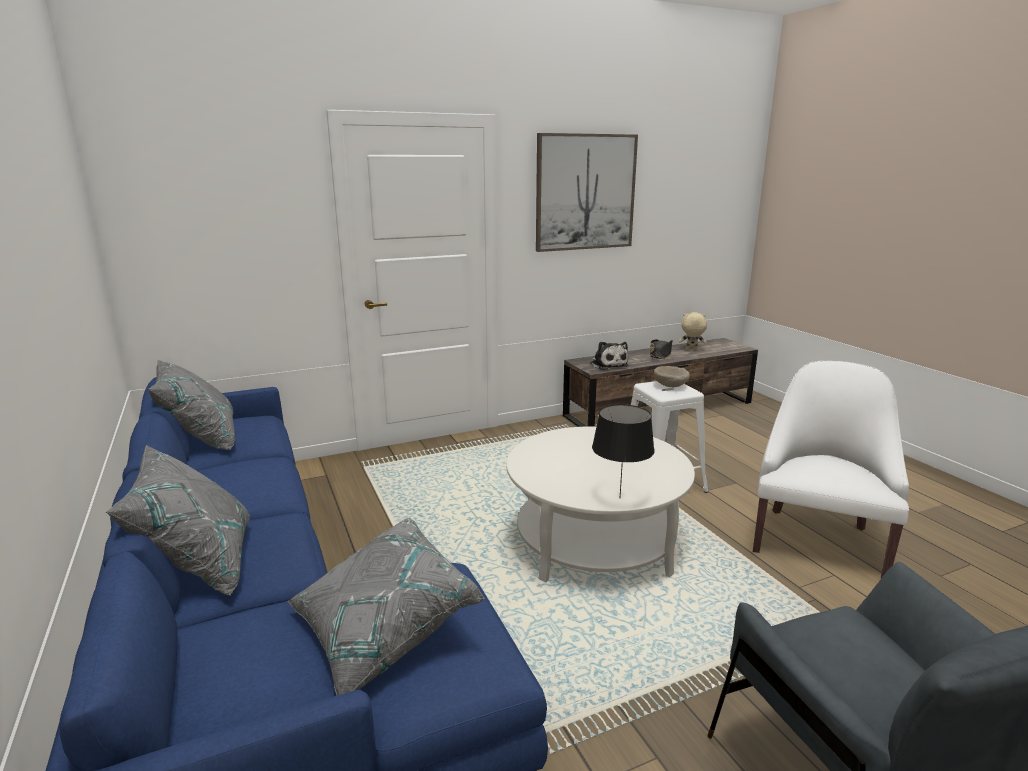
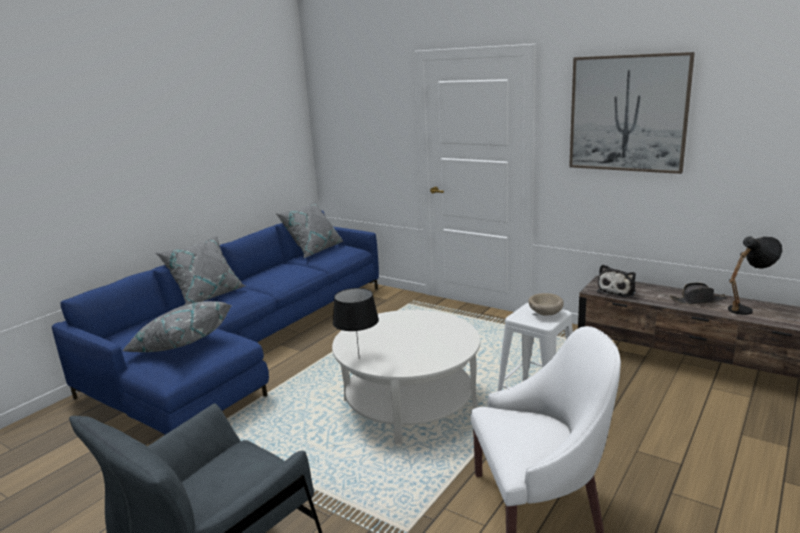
camera: 60 degrees right, 0 degrees up
(691, 350) = (747, 309): beige plush toy -> black table lamp

